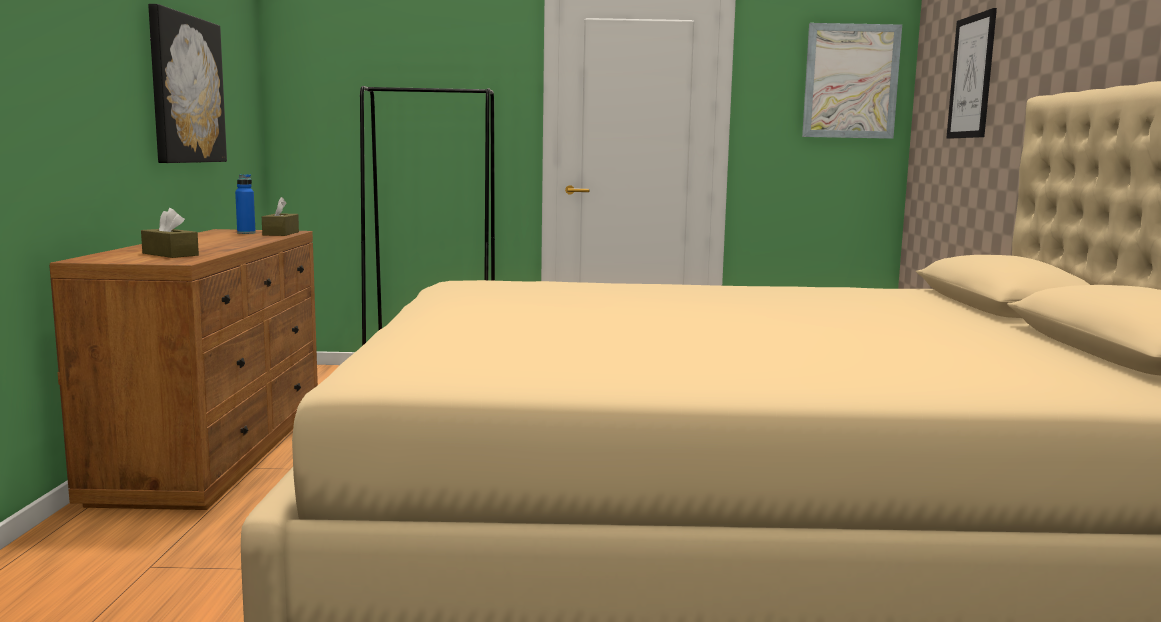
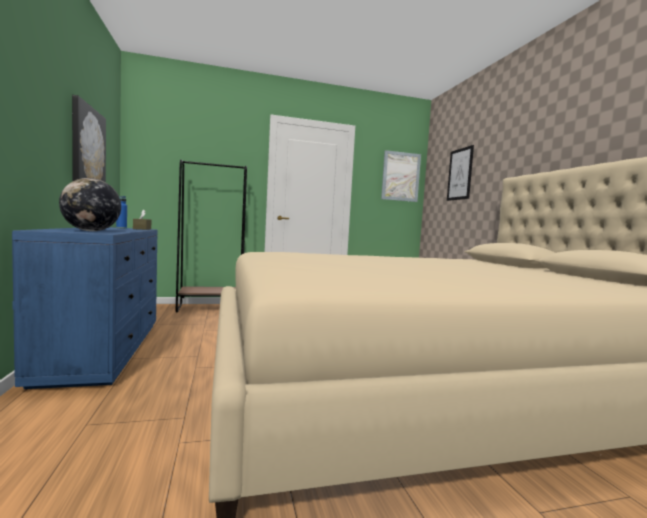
camera: 15 degrees left, 5 degrees down
(170, 254) = (91, 231): brown tissue box -> globe
(217, 450) = (104, 349): brown dresser -> blue dresser

